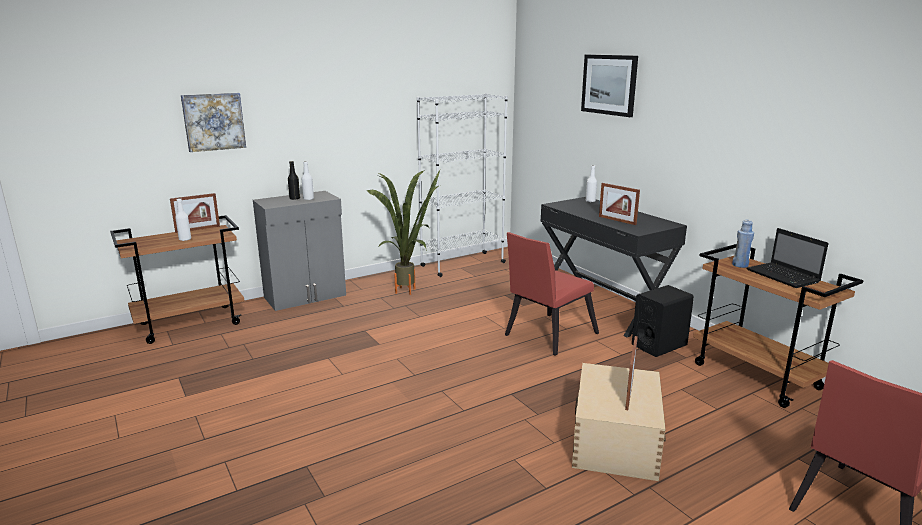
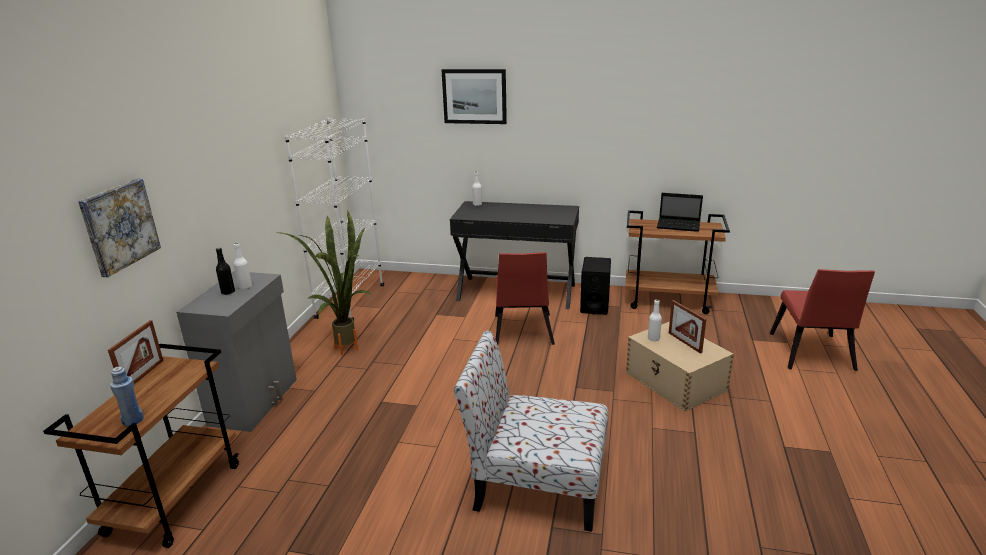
camera: 45 degrees left, 5 degrees up
(185, 239) = (163, 393): white bottle -> white bottle (653, 338)
(350, 435) = (536, 484): none -> chair
(617, 220) = (533, 216): picture frame -> none
(740, 265) = (647, 226): blue bottle -> blue bottle (133, 420)

